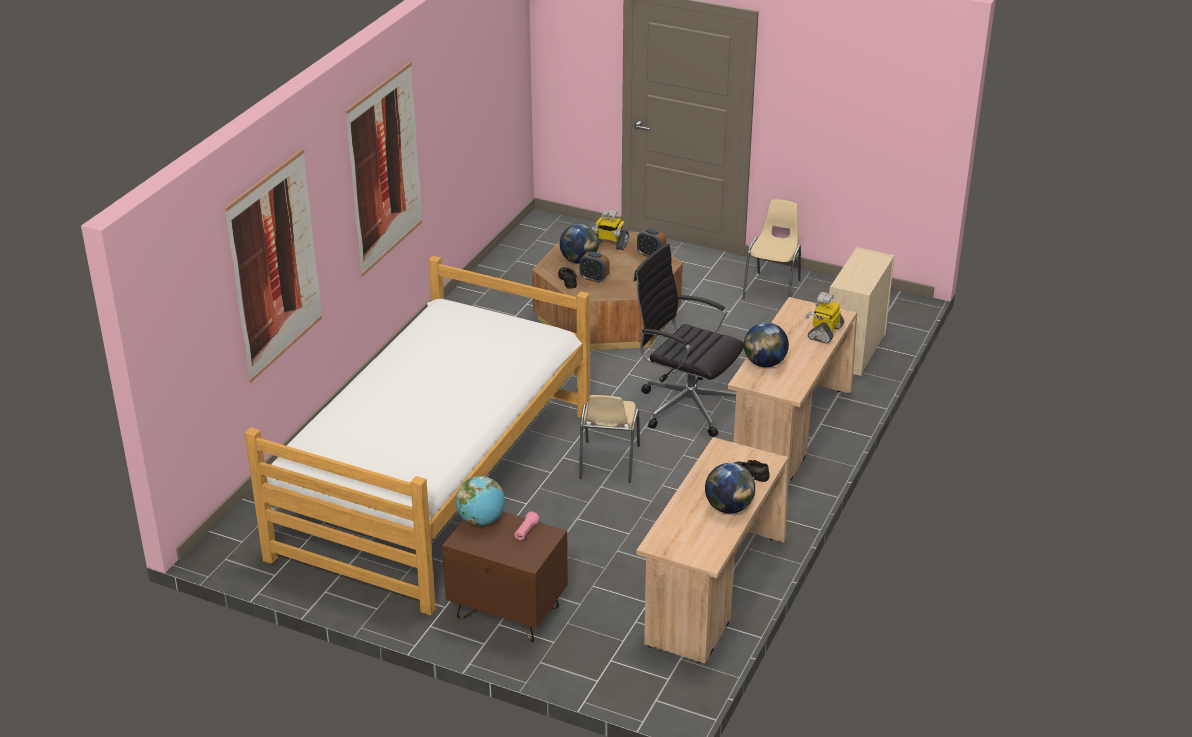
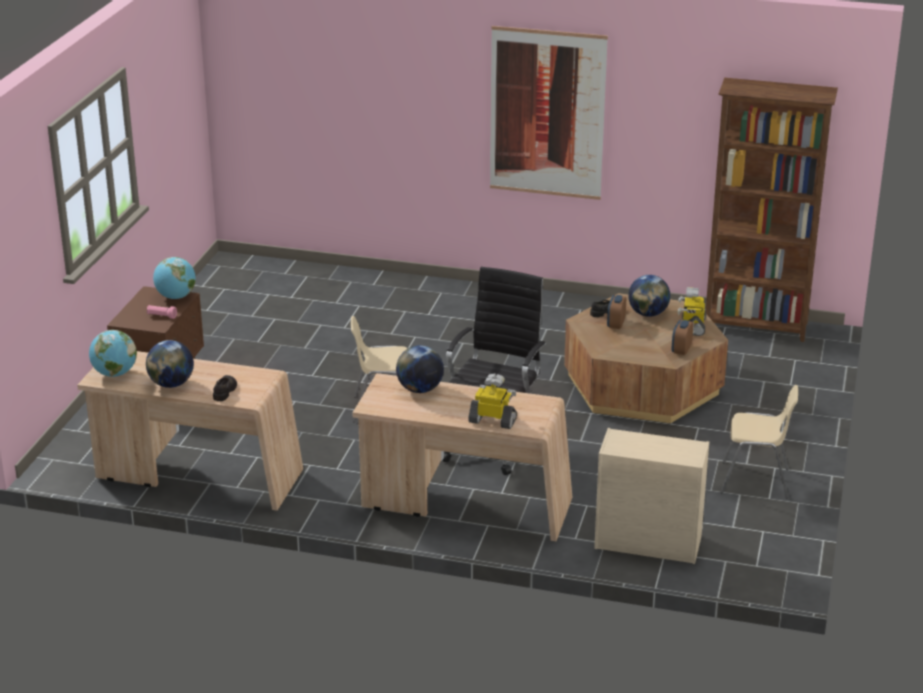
camera: 80 degrees right, 5 degrees down
(275, 266) = (368, 101): picture -> none
(434, 484) = (331, 332): bed -> none
(522, 246) = (756, 327): none -> brown bookcase
(699, 546) = (114, 374): none -> globe

